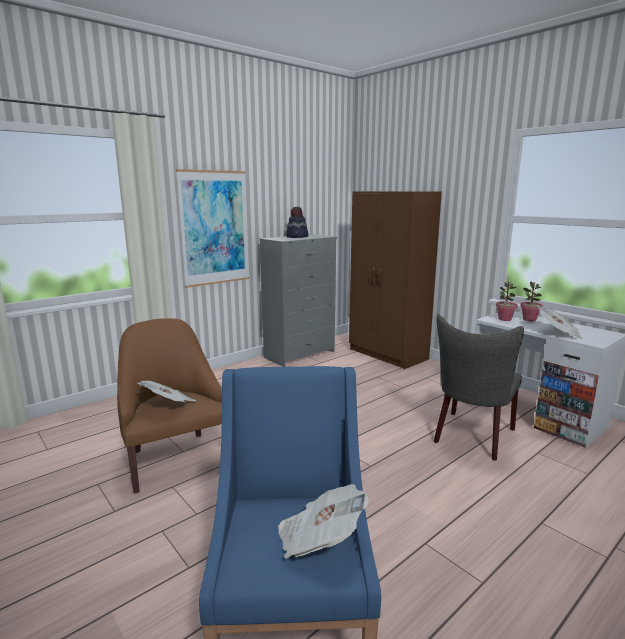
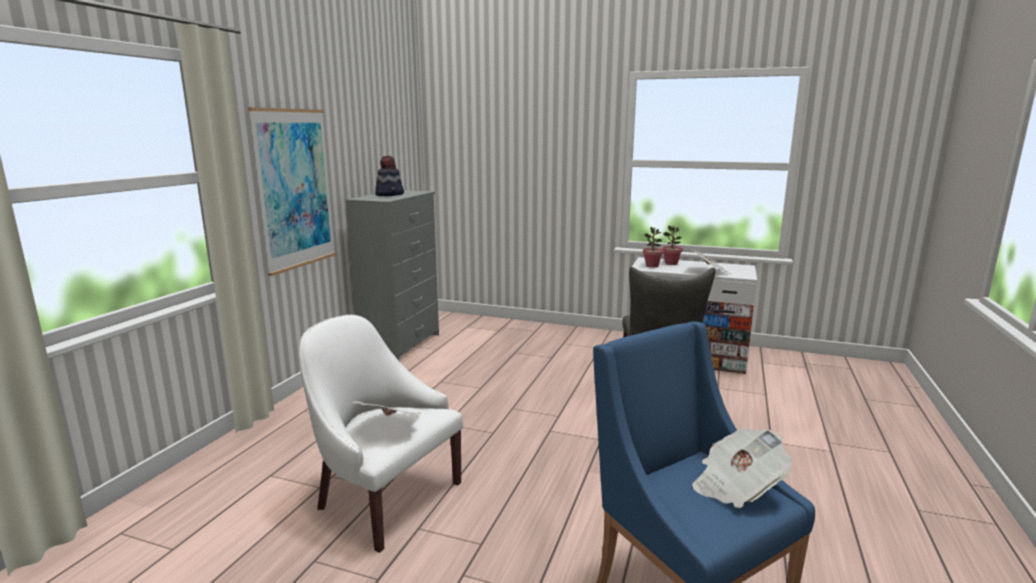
camera: 30 degrees left, 0 degrees up
(176, 458) = (384, 498): brown armchair -> white armchair
(388, 355) = (501, 327): brown wardrobe -> none

